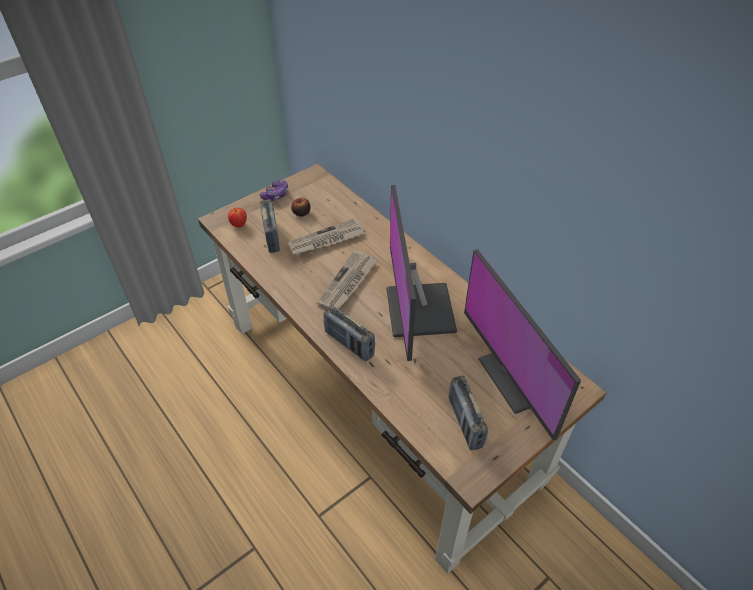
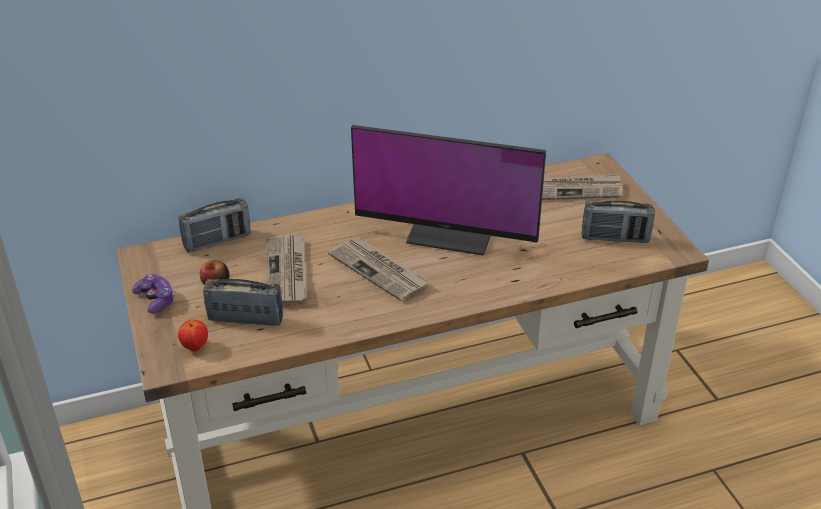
camera: 70 degrees left, 10 degrees down
(349, 344) = (478, 290): radio -> radio (217, 241)
(522, 376) = (572, 190): monitor -> newspaper

